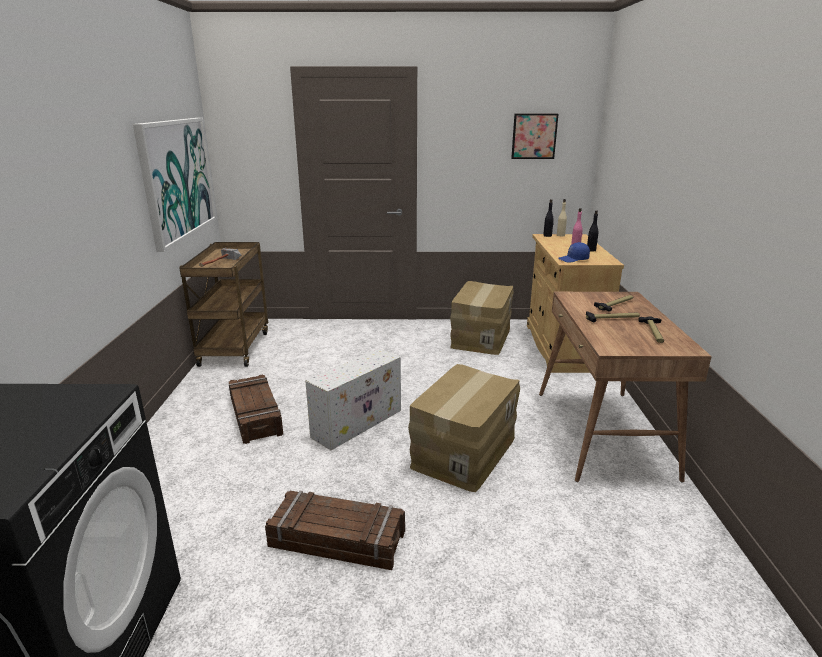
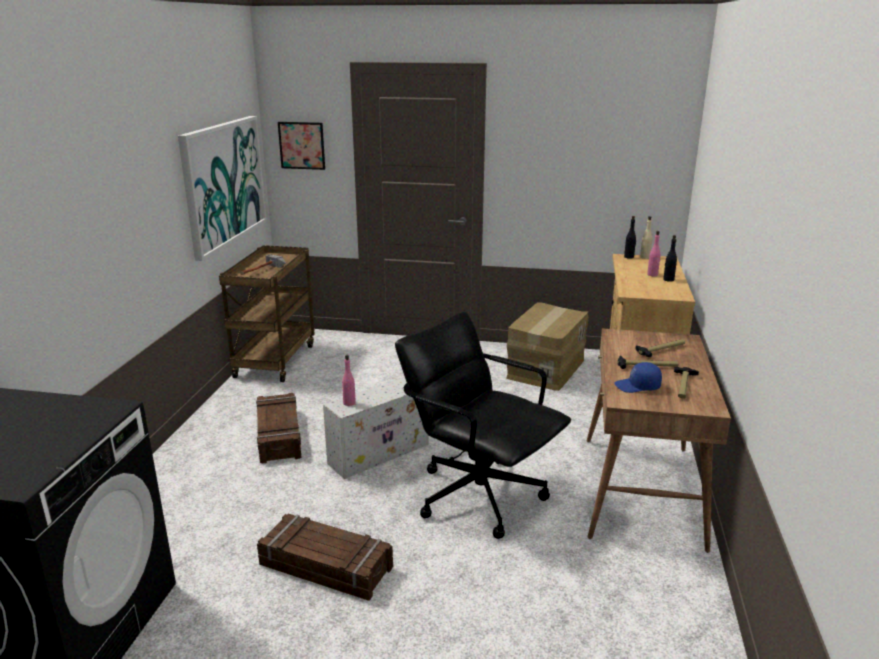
camera: 10 degrees right, 0 degrees up
(331, 376) = (349, 403): none -> pink bottle
(463, 452) = (479, 495): cardboard box -> black office chair
(534, 136) = (619, 142): picture -> picture (302, 145)
(573, 259) = (640, 291): blue cap -> blue cap (637, 386)

